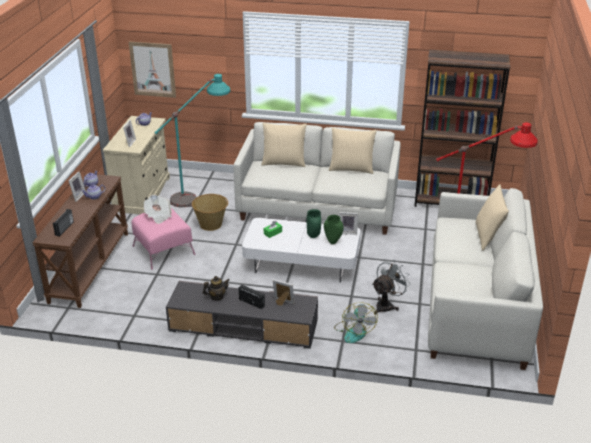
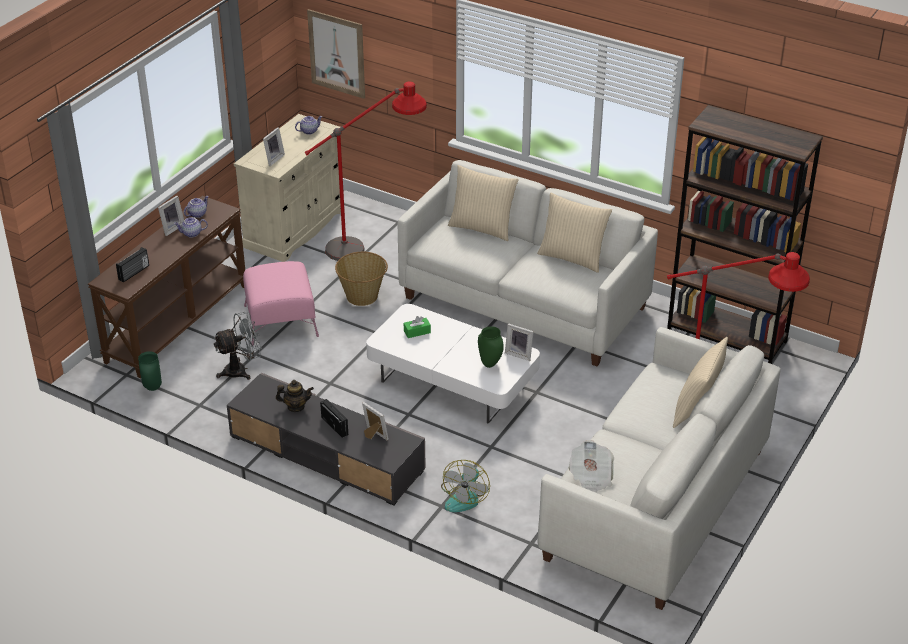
camera: 20 degrees right, 5 degrees up
(158, 216) = (277, 273): newspaper -> newspaper (591, 477)
(200, 194) = (372, 245): turquoise floor lamp -> red floor lamp
(313, 236) = (468, 349): green vase -> green vase (152, 388)
(387, 305) = (531, 471): grey fan -> grey fan (241, 370)

